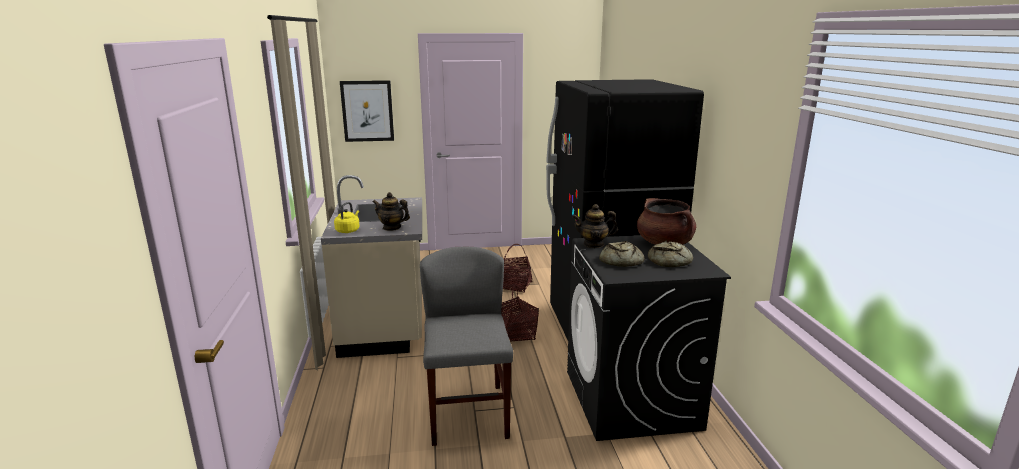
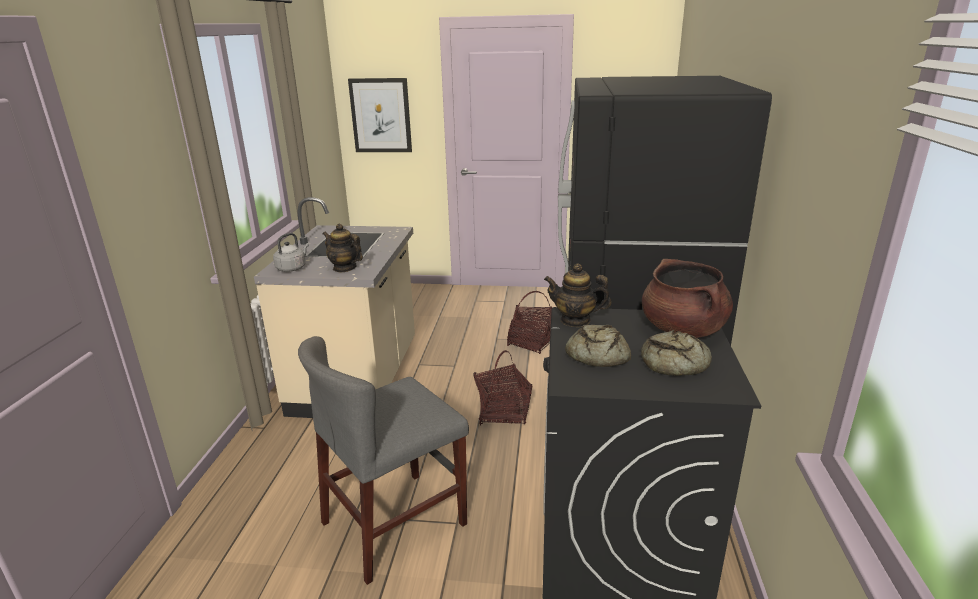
camera: 15 degrees right, 5 degrees up
(348, 230) = (292, 268): yellow kettle -> grey kettle
(468, 414) = (394, 523): grey chair -> grey chair turned 135 degrees counterclockwise

